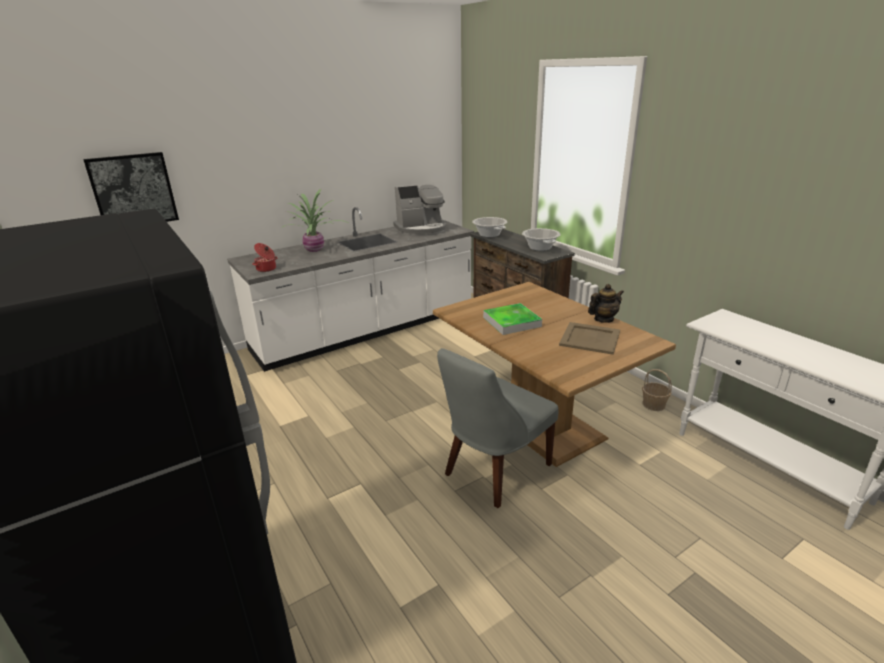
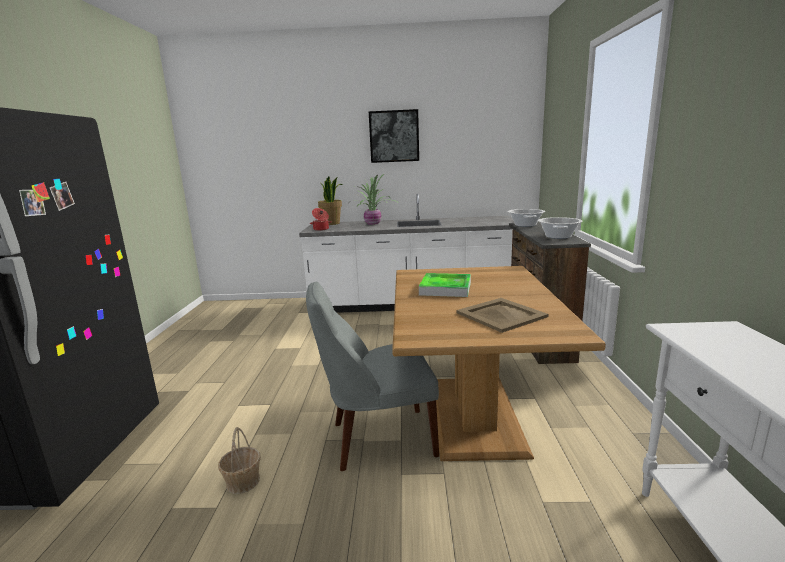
camera: 35 degrees right, 10 degrees down
(133, 190) = (256, 165): picture -> picture (394, 136)
(259, 256) = (332, 223): none -> potted plant
(421, 229) = (477, 220): coffee machine -> none
(603, 319) = (548, 304): teapot -> none
(654, 404) = (640, 447): basket -> basket (242, 481)

